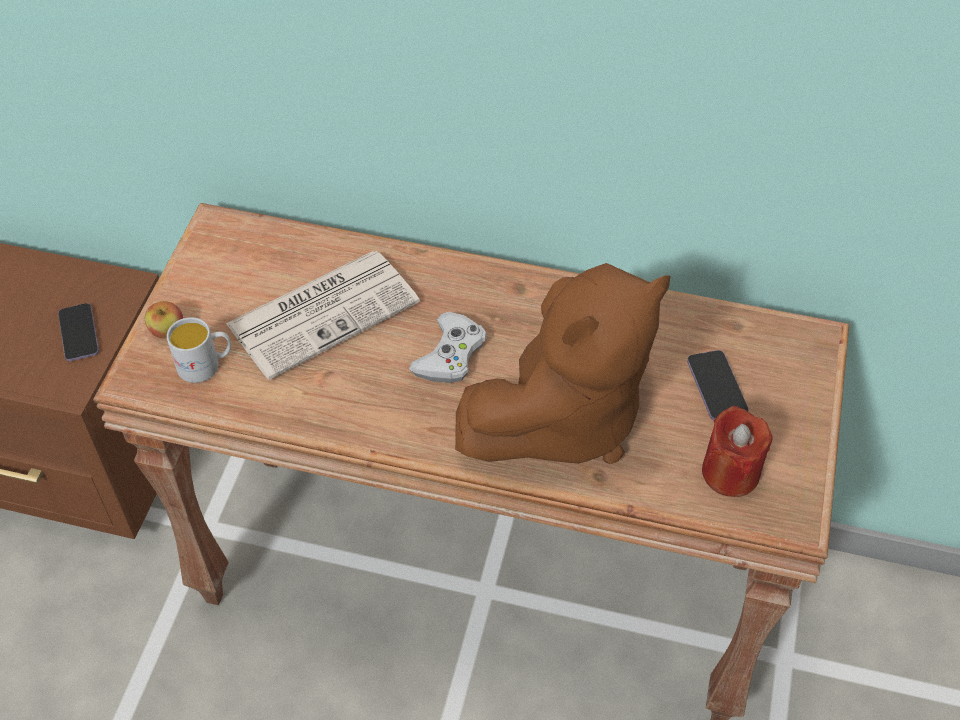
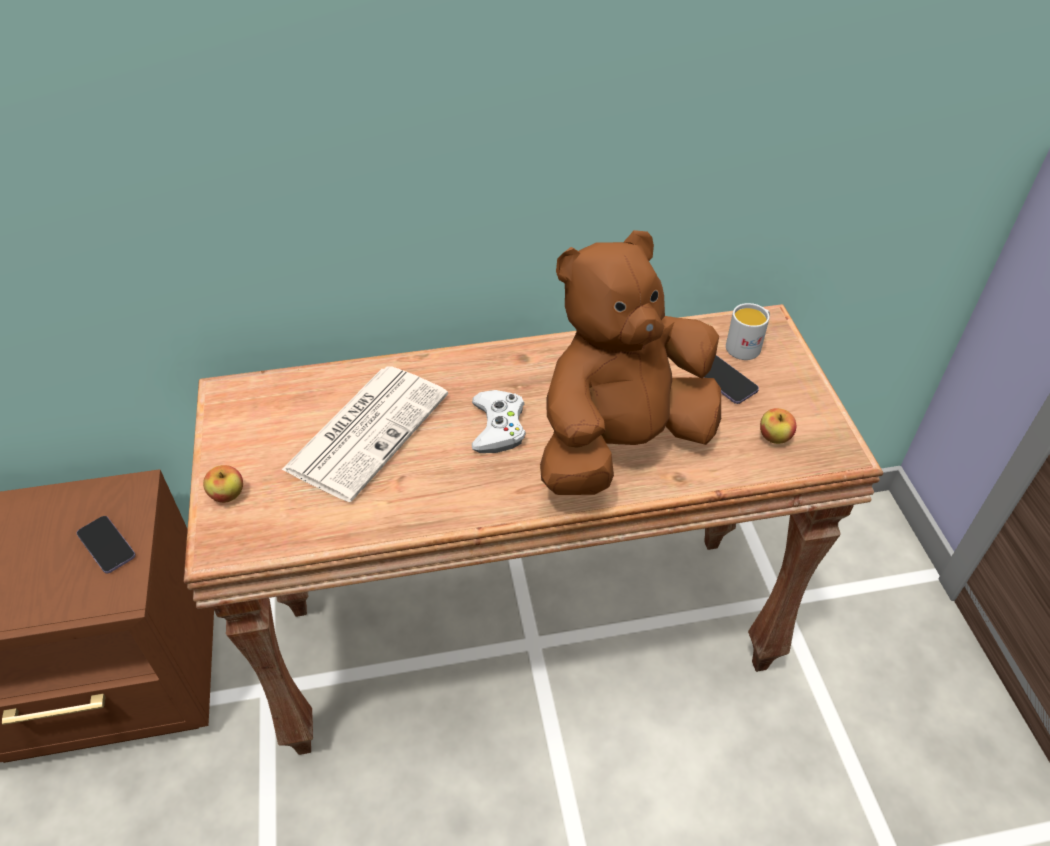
camera: 25 degrees left, 5 degrees down
(206, 365) = (282, 511): white mug -> white mug (747, 346)
(562, 418) = (621, 443): brown plush toy -> brown plush toy turned 150 degrees counterclockwise
(730, 472) = (774, 437): red candle -> apple

